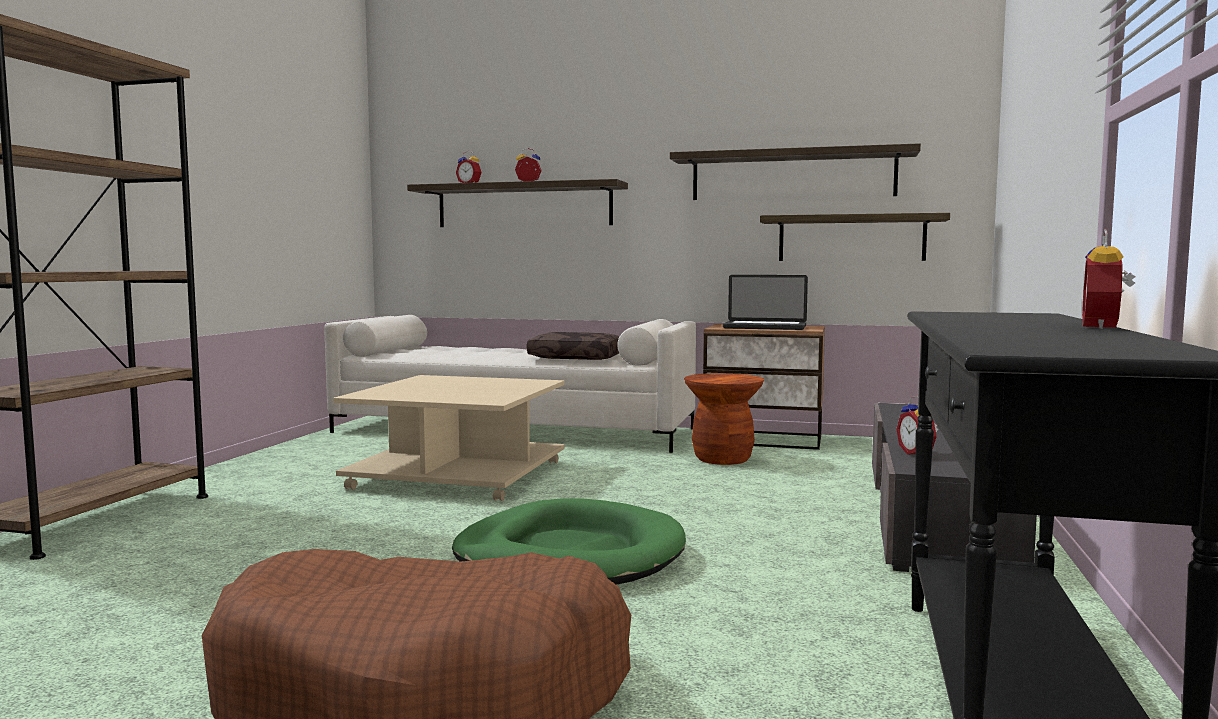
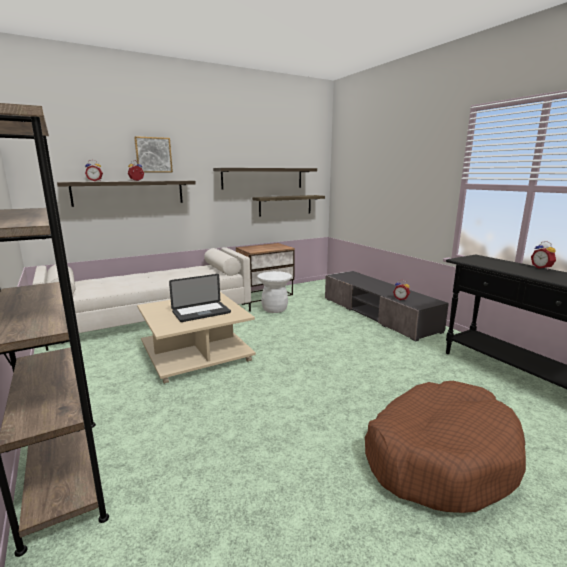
camera: 45 degrees left, 10 degrees up
(568, 139) = (153, 155): none -> picture
(569, 555) = (336, 376): green dog bed -> none
(577, 357) = (195, 275): brown pillow -> none
(722, 459) = (274, 309): brown stool -> white stool
(764, 327) = (266, 248): laptop -> laptop (201, 312)

